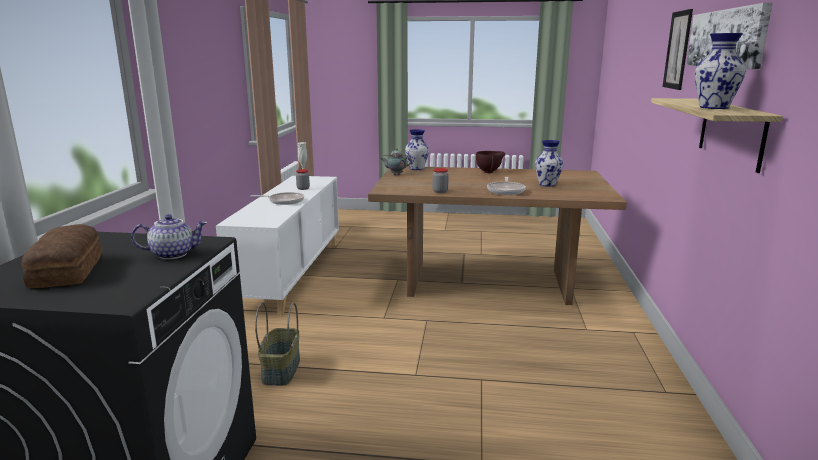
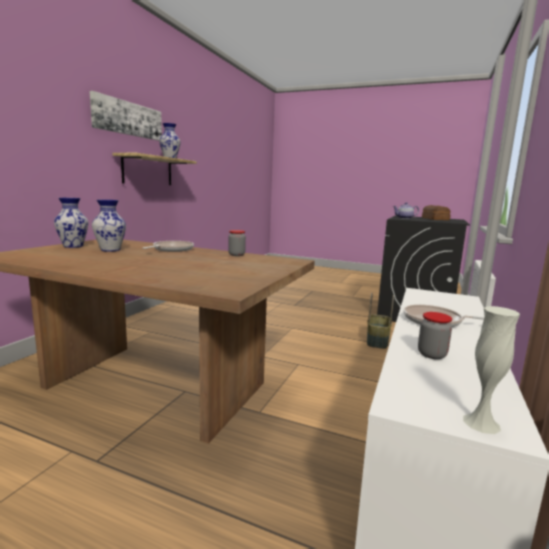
camera: 165 degrees left, 5 degrees down
(395, 174) = (257, 278): teapot -> none
(416, 169) = (205, 285): vase -> vase (74, 246)
(489, 172) = (111, 267): brown bowl -> none
(677, 50) = (56, 108): picture -> none

